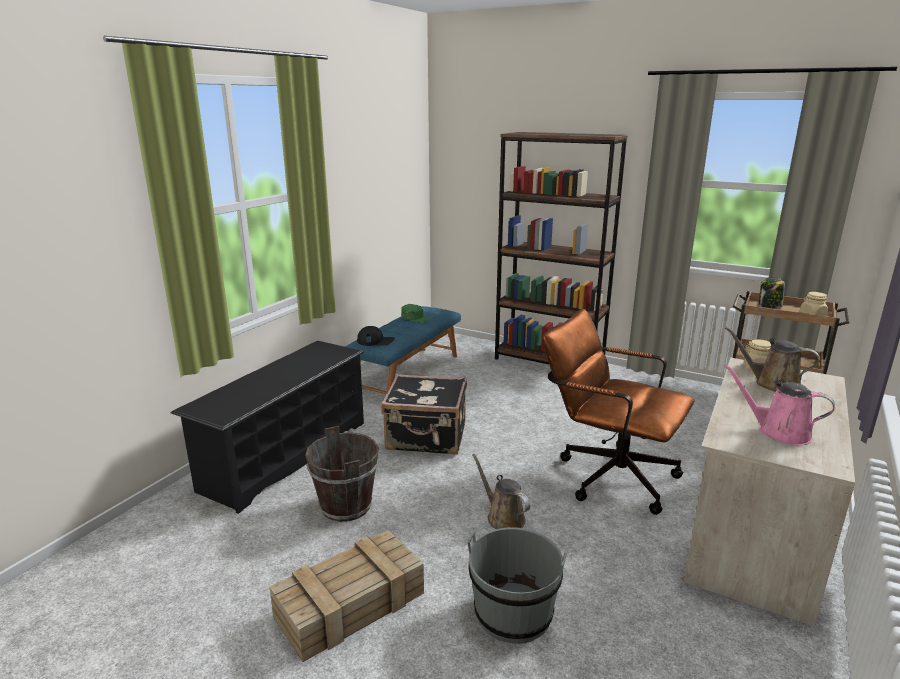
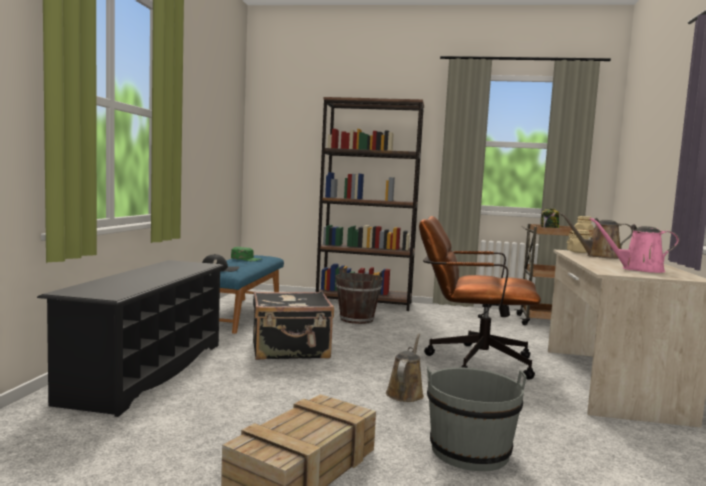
camera: 20 degrees left, 15 degrees down
(346, 506) = (243, 400): brown bucket -> brown bucket (357, 319)
(503, 517) = (405, 393): brown watering can -> brown watering can turned 75 degrees clockwise

